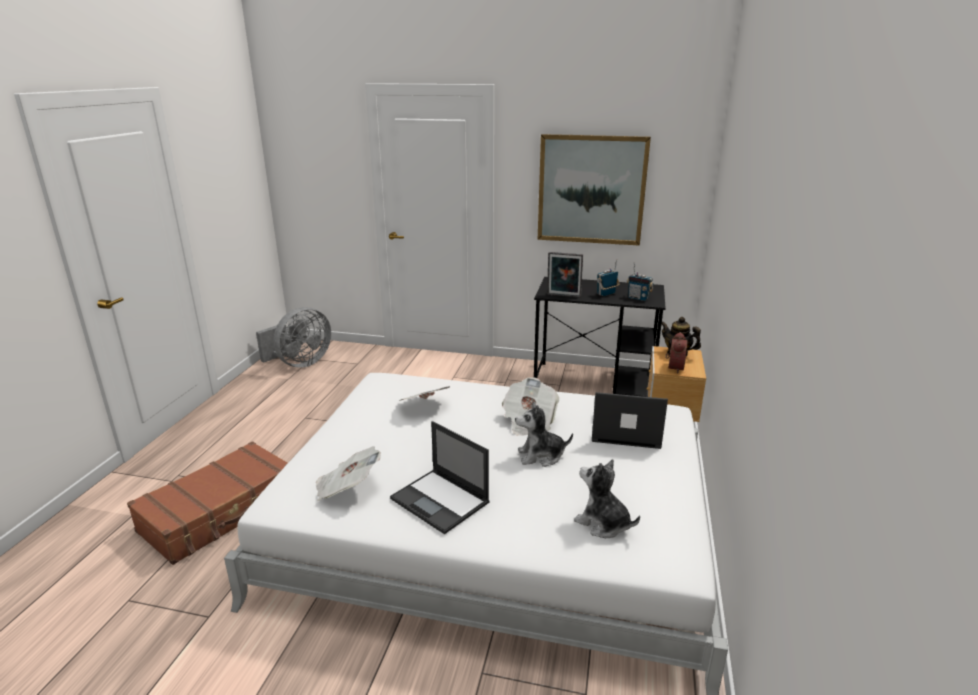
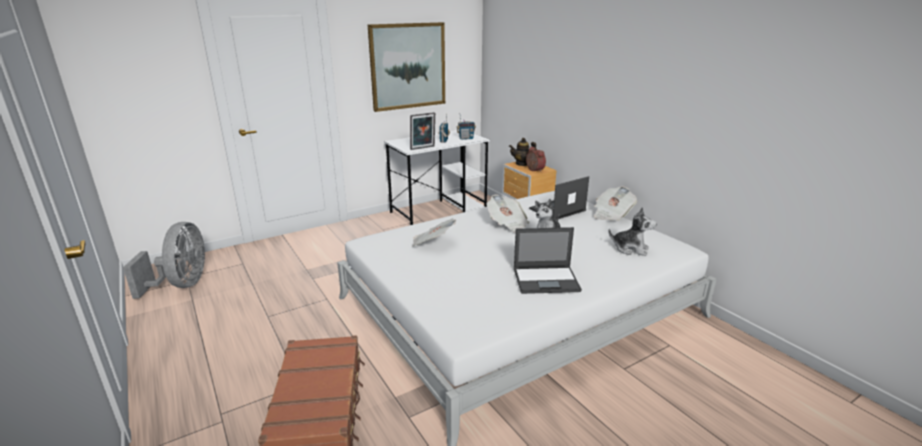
camera: 45 degrees left, 0 degrees up
(347, 488) = (485, 303): newspaper -> newspaper (611, 214)
(594, 382) = (439, 211): black desk -> white desk
(603, 523) = (630, 249): plush toy -> plush toy turned 150 degrees counterclockwise

